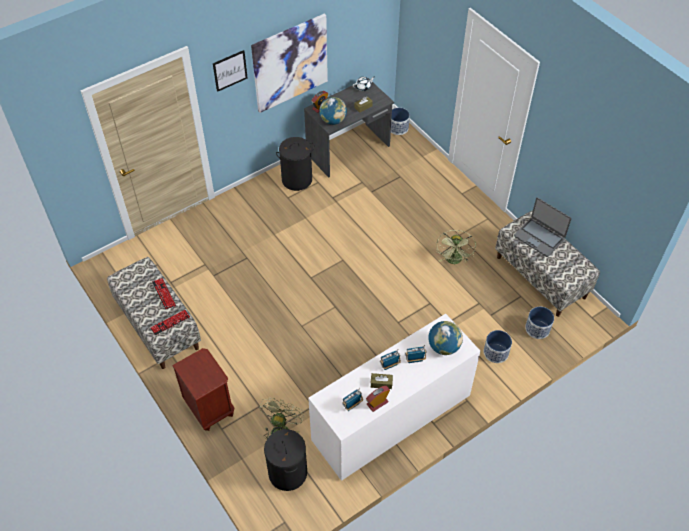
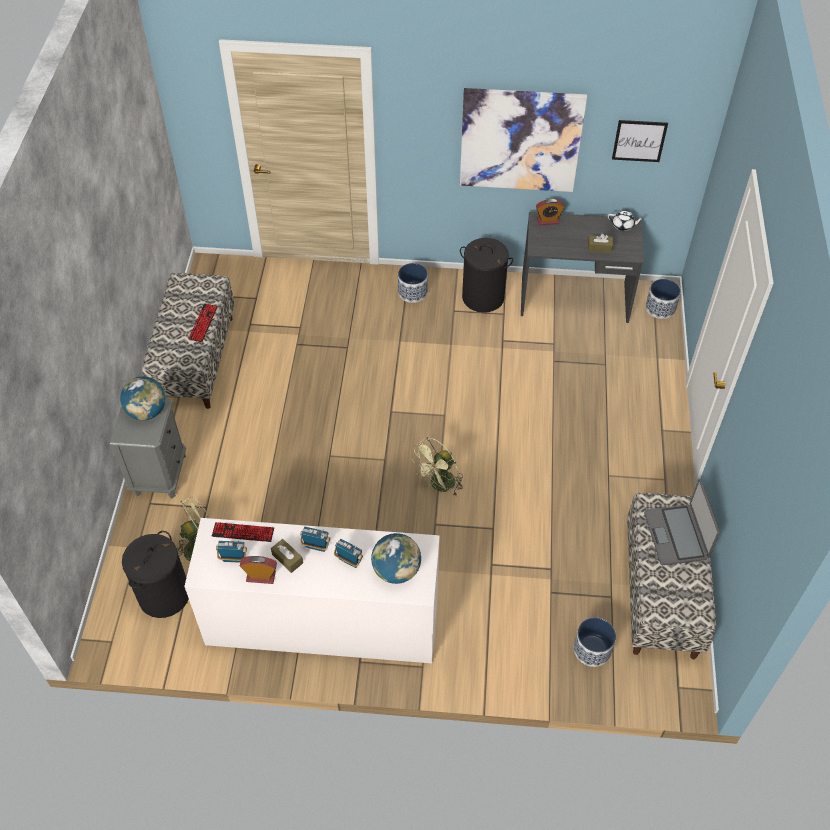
camera: 40 degrees right, 0 degrees up
(170, 323) = (179, 355): keyboard -> keyboard (243, 532)
(209, 408) = (160, 474): brown nightstand -> grey nightstand
(230, 70) = (427, 108): picture -> picture (639, 140)
(333, 120) = (547, 243): globe -> globe (147, 411)
(454, 261) = (571, 501): green fan -> green fan (439, 486)
(496, 353) = (511, 639): planter -> planter (412, 292)

